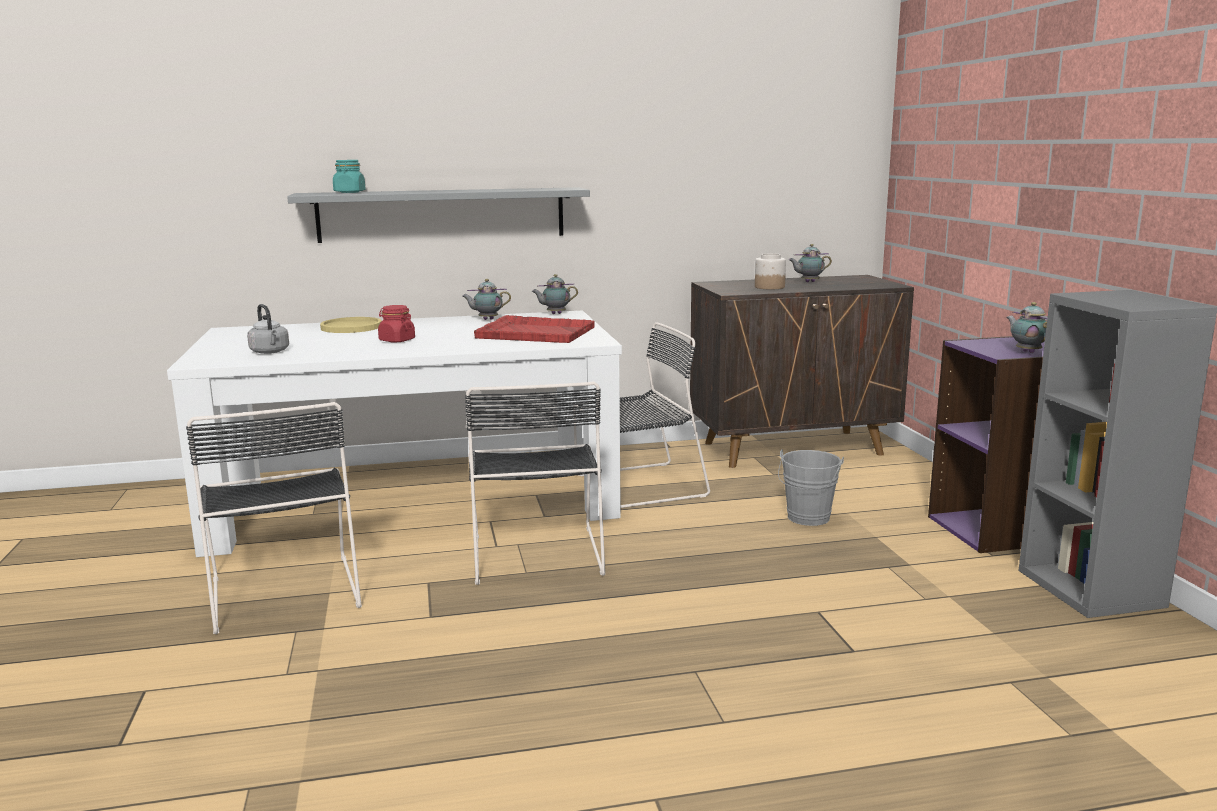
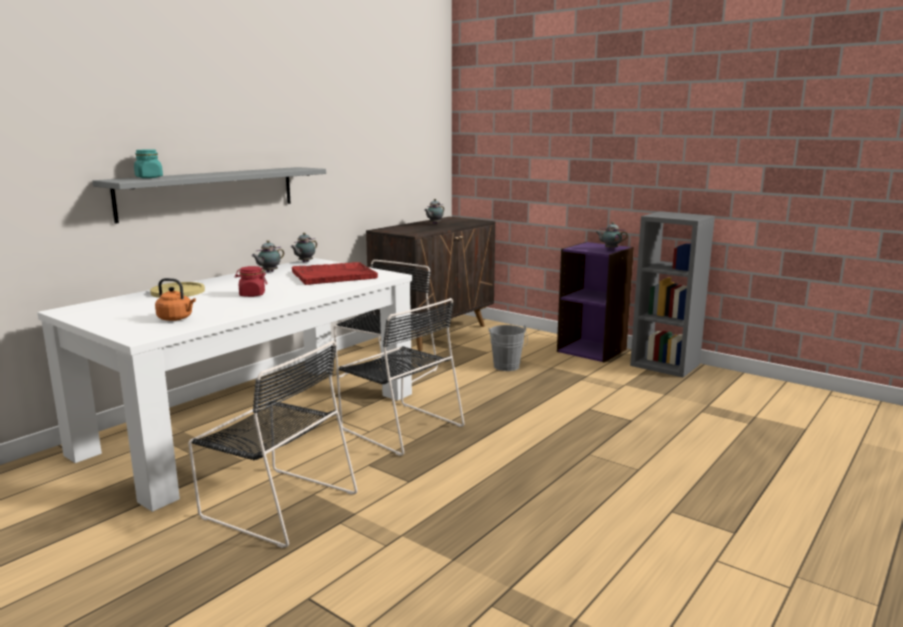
camera: 40 degrees left, 0 degrees up
(270, 352) = (176, 318): grey kettle -> orange kettle
(769, 287) = (423, 229): jar -> none

